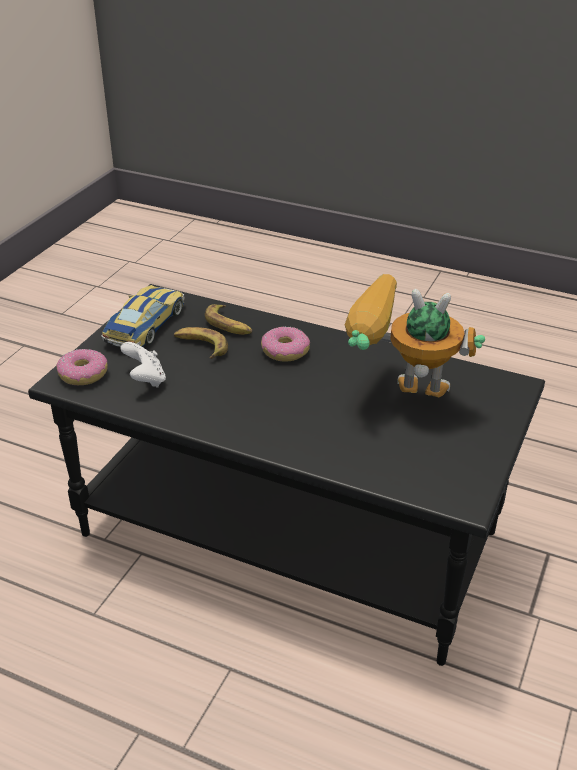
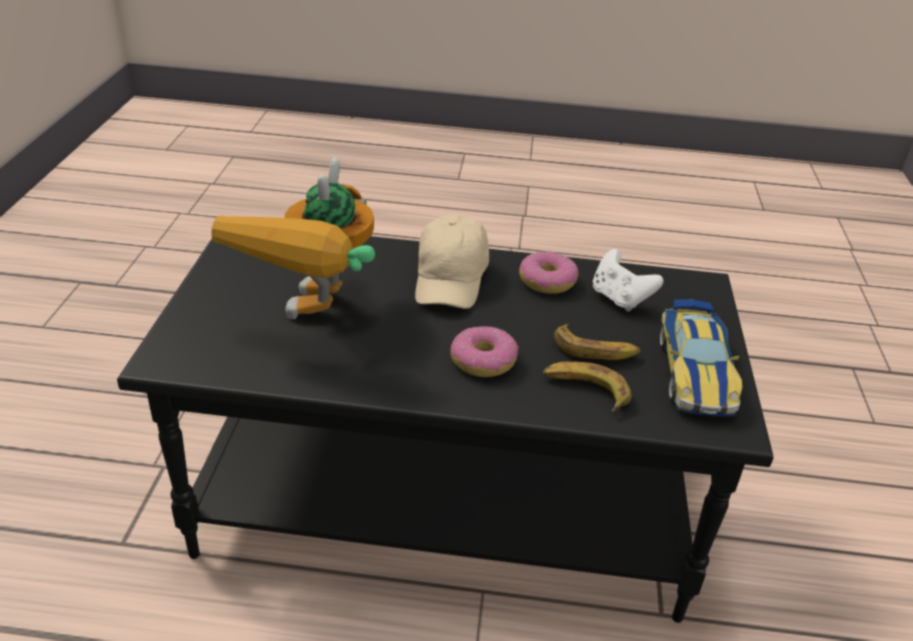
camera: 160 degrees right, 0 degrees up
(83, 374) = (691, 294): donut -> donut (547, 282)
(274, 418) = (451, 279): none -> beige cap
(398, 396) = (318, 322): toy robot -> toy robot turned 105 degrees clockwise

